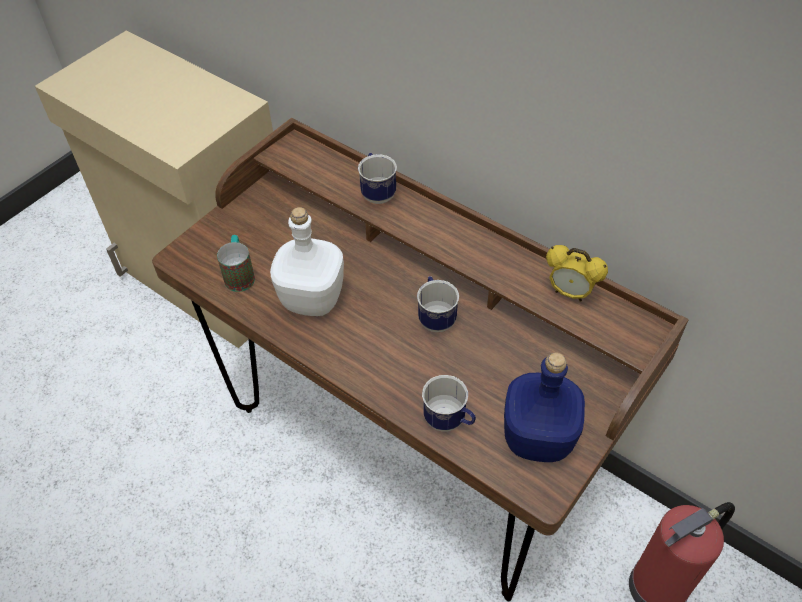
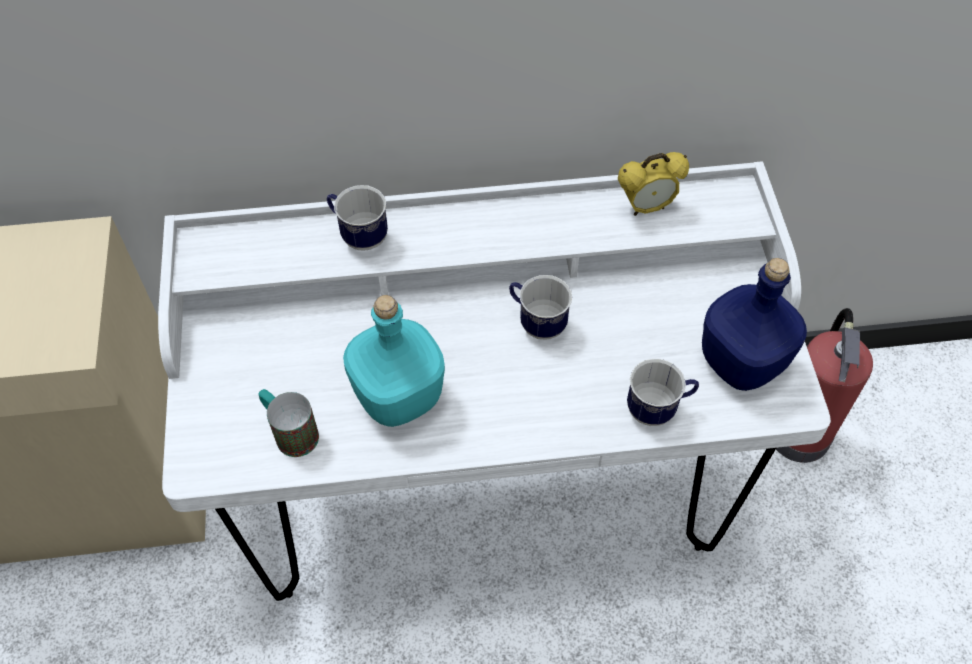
camera: 45 degrees left, 5 degrees up
(313, 299) = (400, 396): white bottle -> turquoise bottle
(406, 448) = (486, 495): brown desk -> white desk

